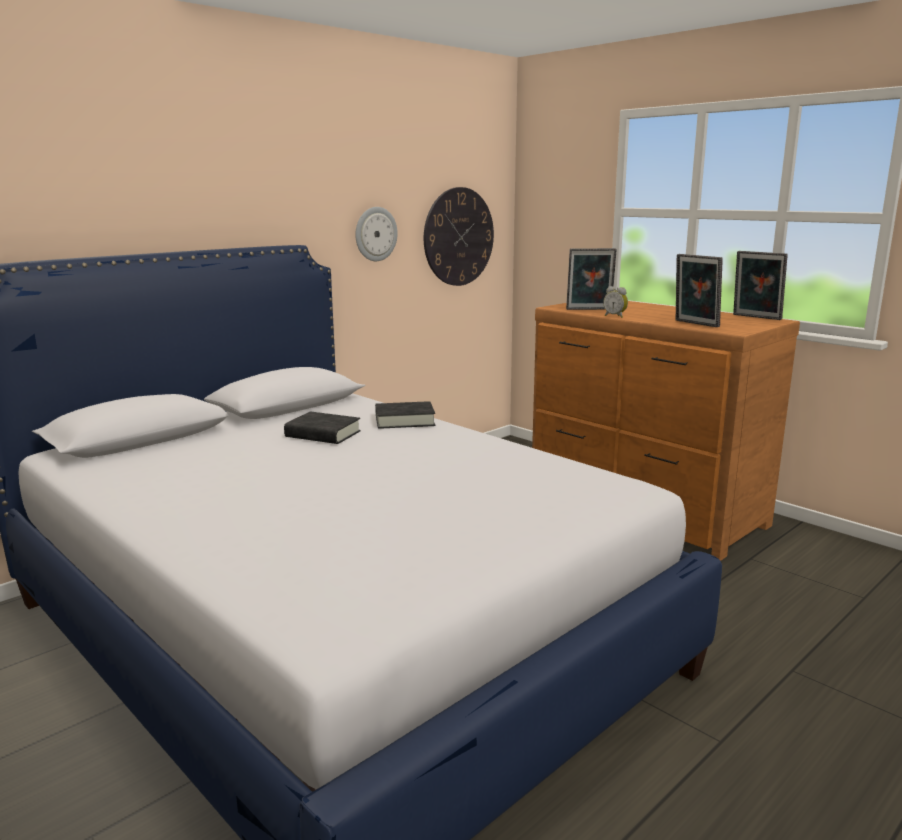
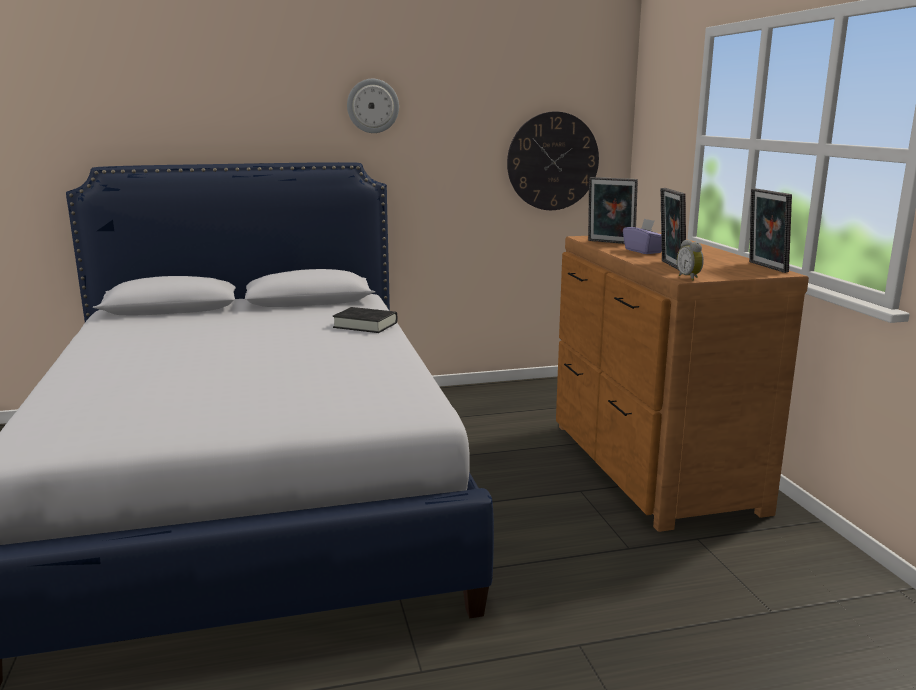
camera: 30 degrees right, 0 degrees up
(323, 434) = (286, 325): black book -> none
(375, 234) = (449, 155): wall clock -> wall clock (373, 106)
(615, 316) = (613, 251): alarm clock -> alarm clock (690, 278)
(637, 314) = (643, 251): none -> purple tissue box

